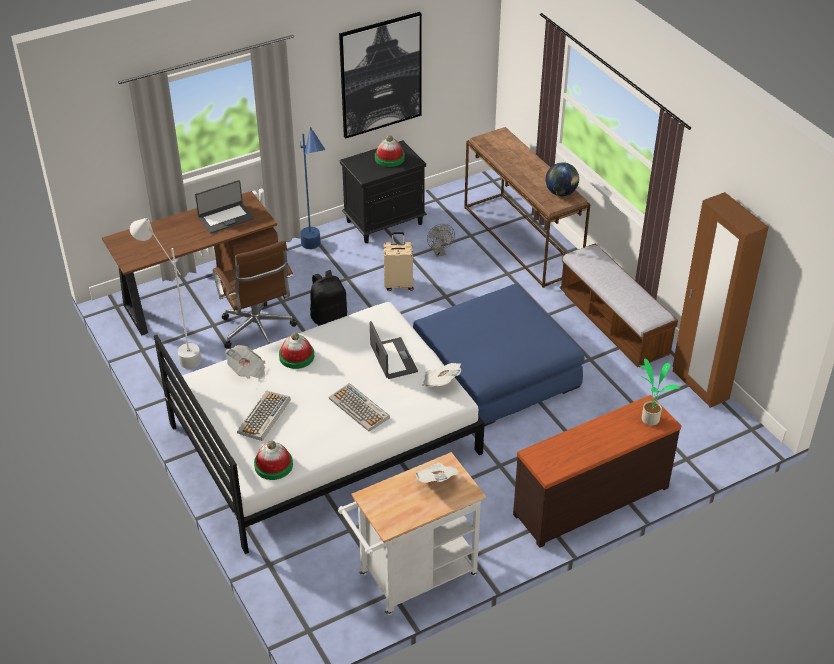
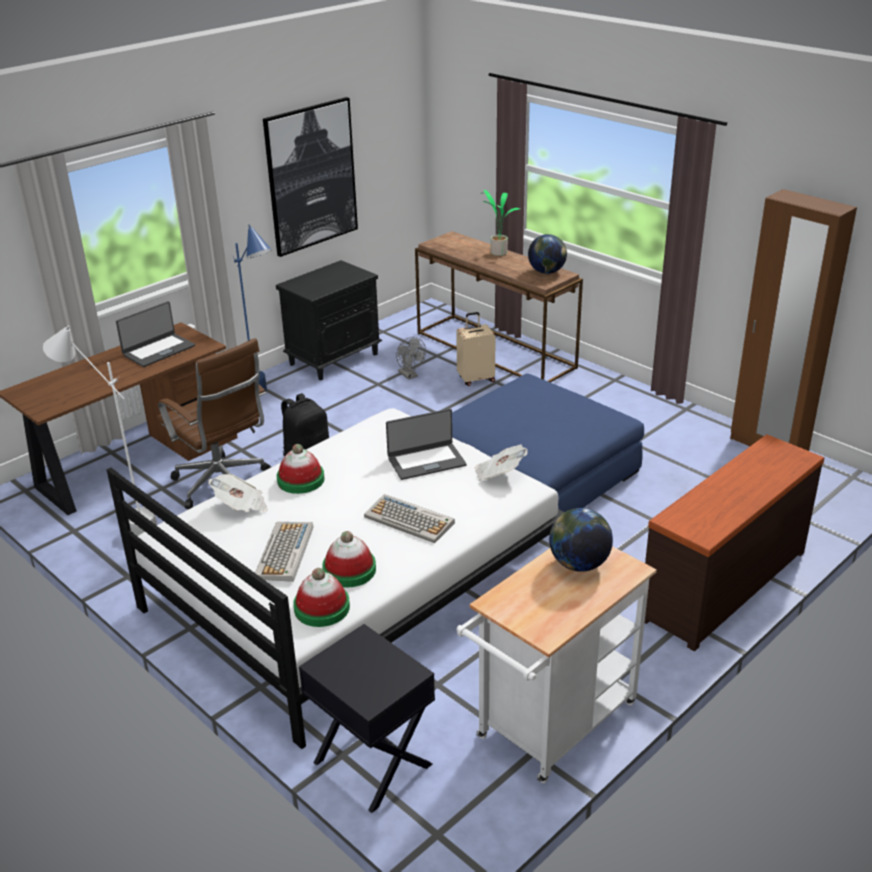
camera: 15 degrees left, 10 degrees down
(285, 575) = (371, 764): none -> black nightstand
(389, 158) = (333, 275): hat -> hat (349, 570)
(393, 359) = (426, 461): laptop -> laptop turned 105 degrees clockwise
(399, 284) = (377, 411): beige suitcase -> beige suitcase (476, 379)
(436, 480) = (579, 564): newspaper -> globe
(613, 324) = (639, 407): bench -> none
(649, 418) = (783, 457): potted plant -> potted plant (498, 252)

